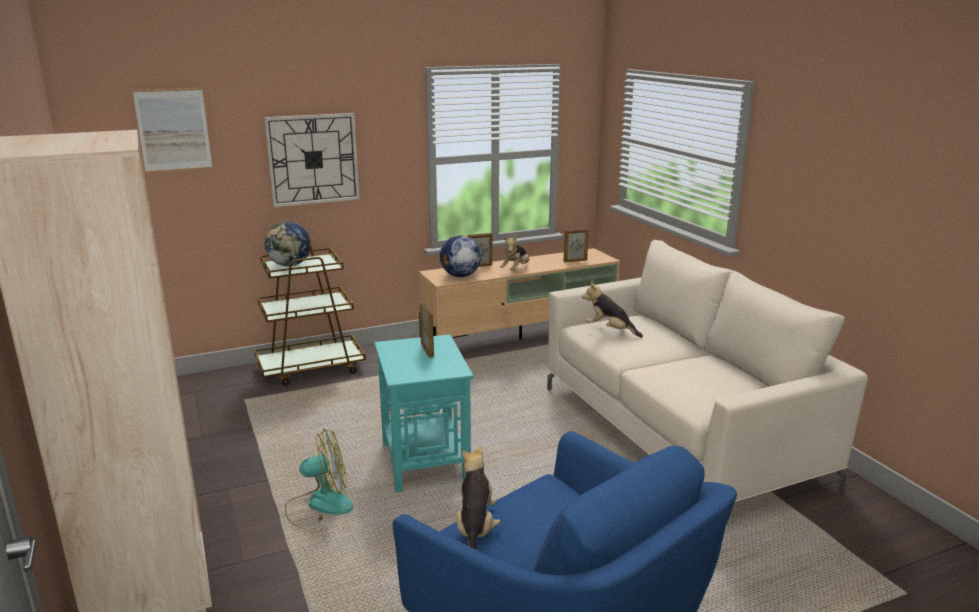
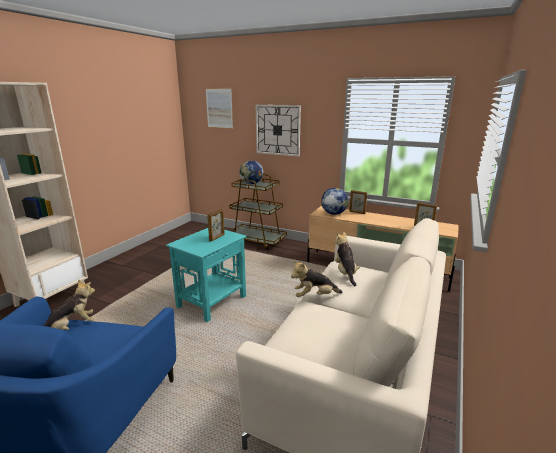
camera: 50 degrees right, 0 degrees up
(319, 506) = (149, 295): fan -> none
(515, 270) = (371, 220): plush toy -> plush toy (314, 296)

